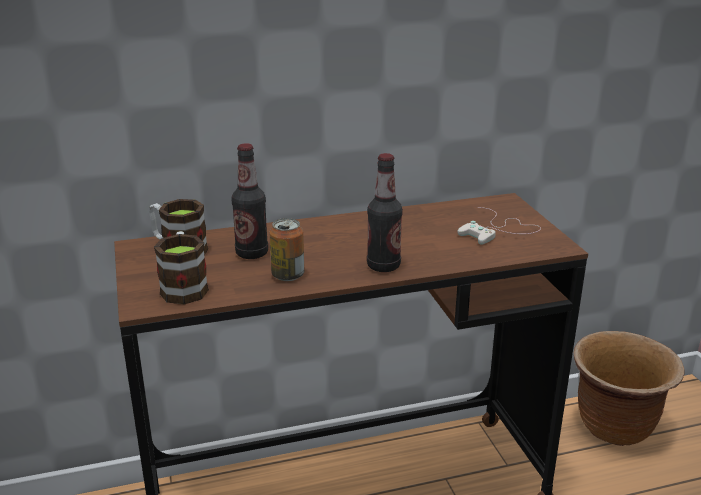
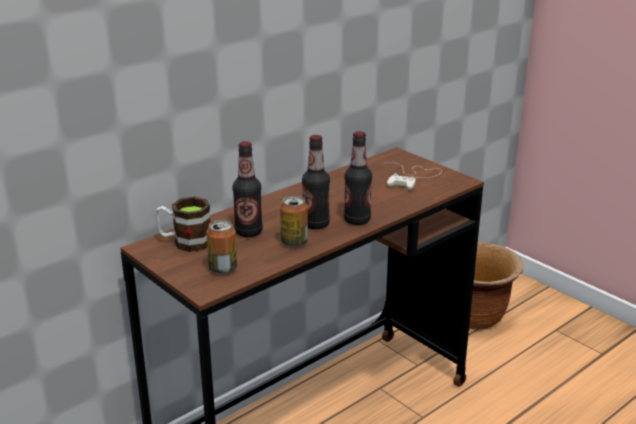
camera: 25 degrees left, 0 degrees up
(184, 286) = (223, 268): mug -> can
(332, 261) = (316, 224): none -> bottle

